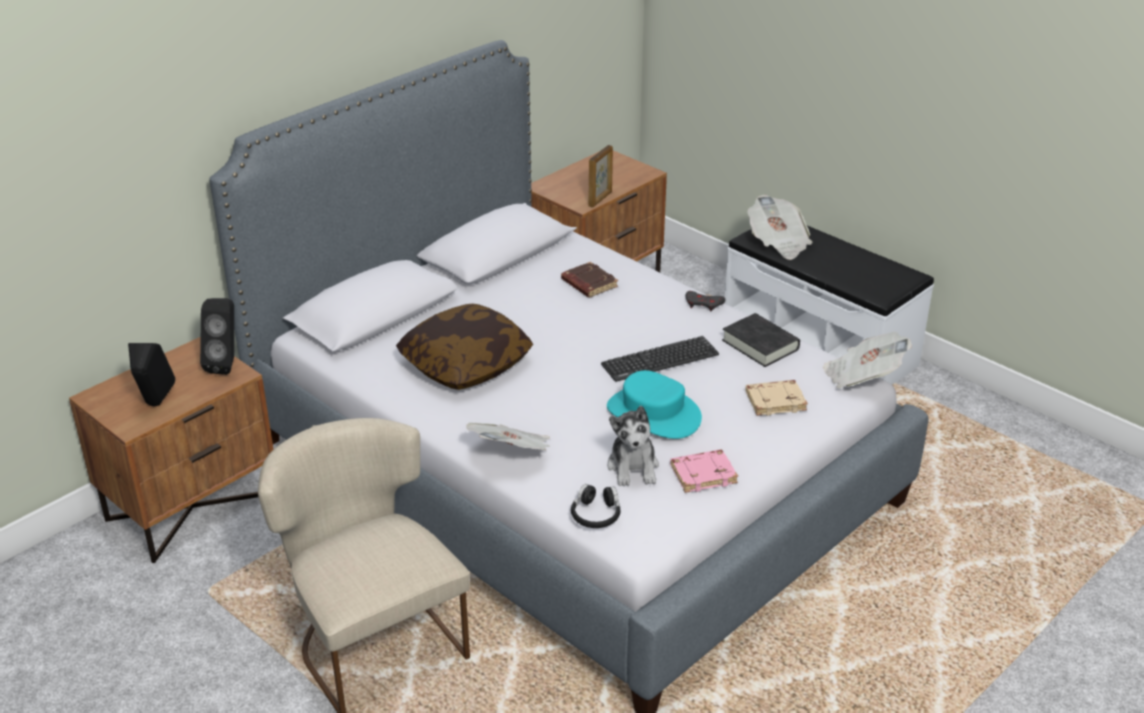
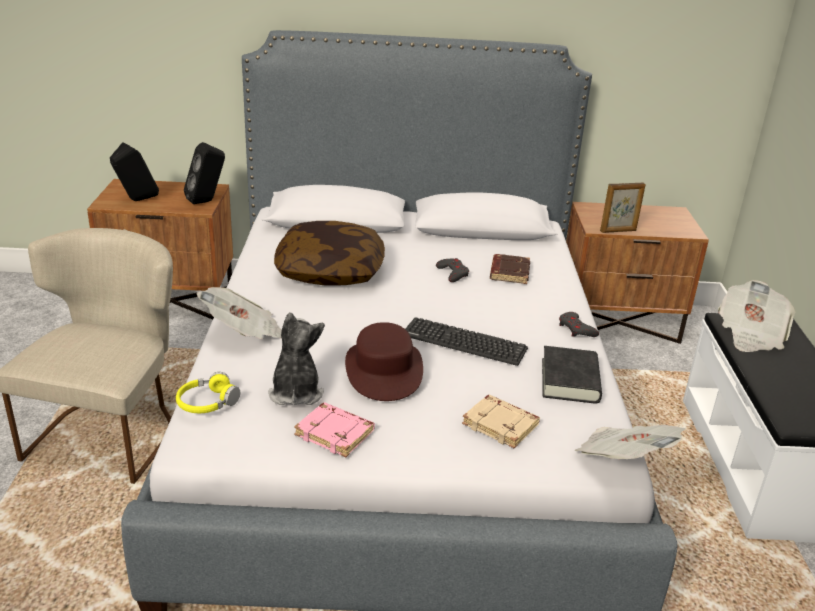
camera: 45 degrees right, 5 degrees down
(553, 309) = (453, 273): none -> grey game controller
(596, 514) = (207, 402): black headphones -> yellow headphones
(633, 467) = (295, 392): plush toy -> plush toy turned 135 degrees clockwise
(653, 414) = (383, 370): turquoise hat -> brown hat

